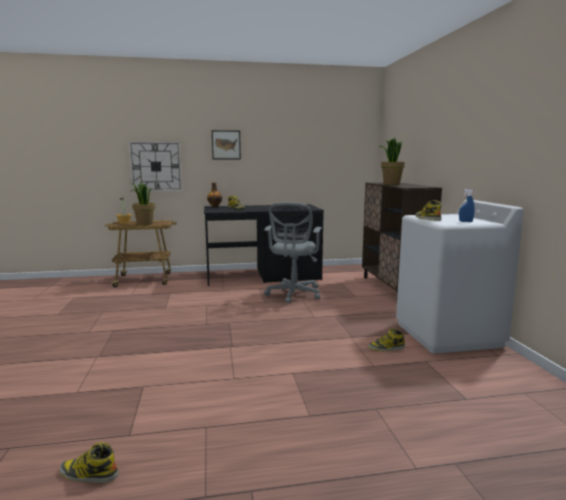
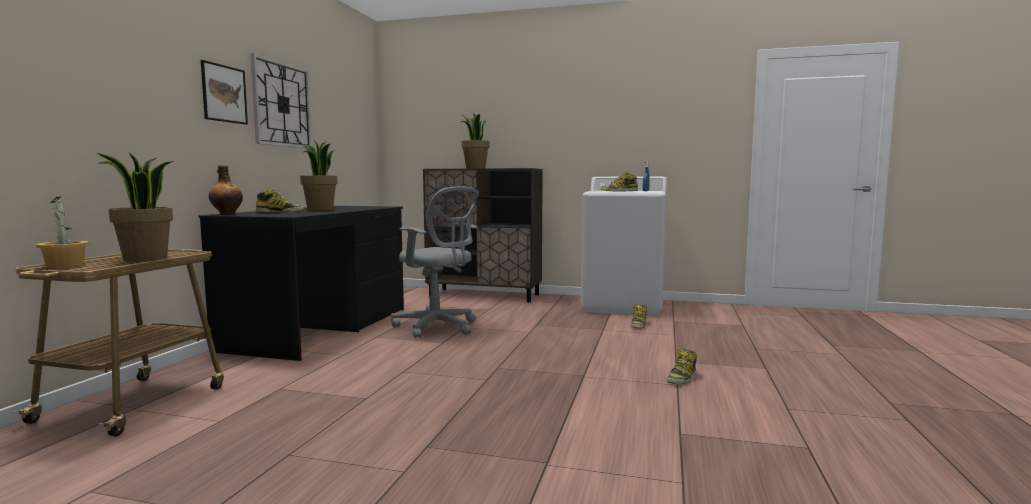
camera: 65 degrees left, 5 degrees down
(88, 474) = (897, 474): boot -> boot (682, 378)
(156, 166) = (95, 122): wall clock -> wall clock (282, 104)
(264, 208) = (319, 209): none -> potted plant

